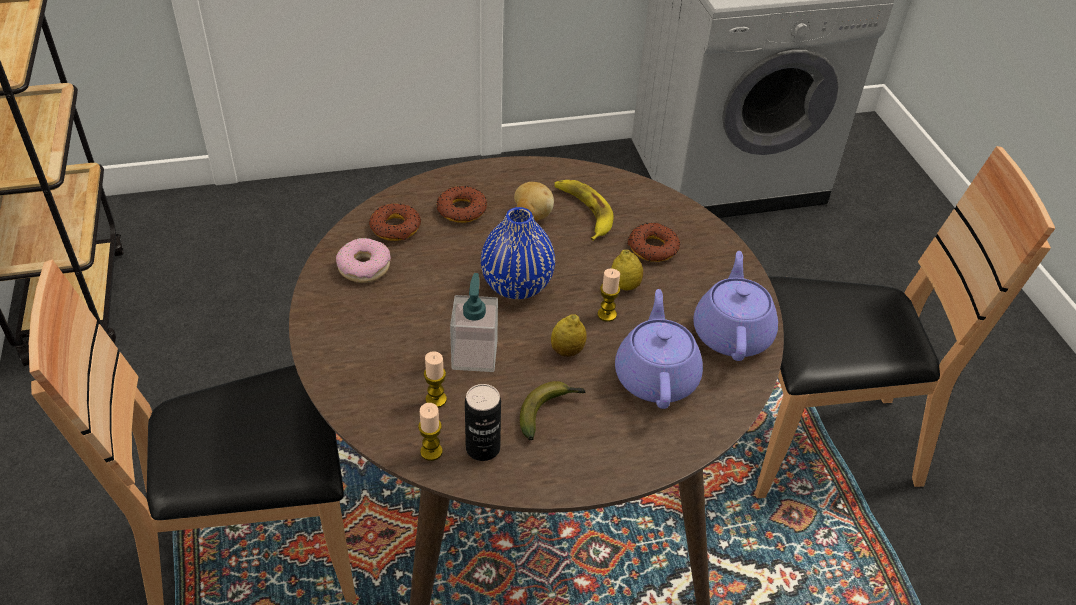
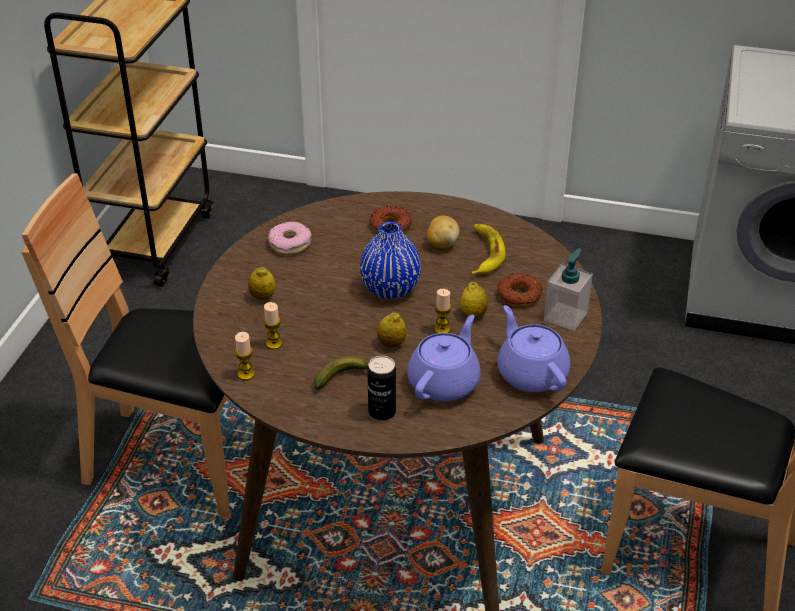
camera: 30 degrees right, 5 degrees down
(379, 344) = (262, 296): none -> lemon
(395, 227) = (332, 224): donut -> none
(474, 355) = (322, 325): soap dispenser -> soap dispenser (565, 316)
(483, 448) = (282, 384): can -> can (382, 411)
(732, 333) = (531, 373): purple teapot -> purple teapot turned 60 degrees counterclockwise

